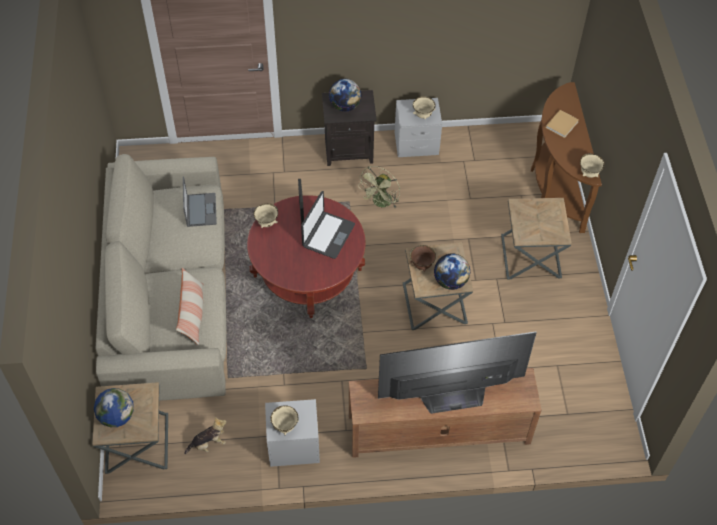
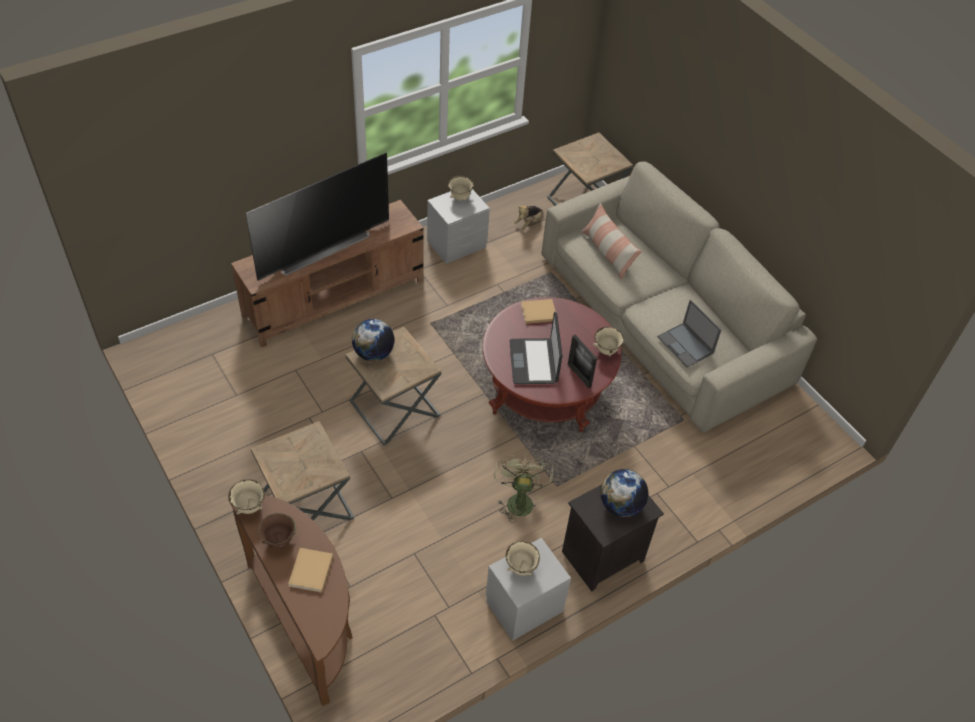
camera: 150 degrees right, 5 degrees down
(117, 416) = (597, 152): globe -> none
(296, 275) = (537, 312): none -> beige book
(422, 265) = (413, 359): brown bowl -> brown bowl (279, 541)

